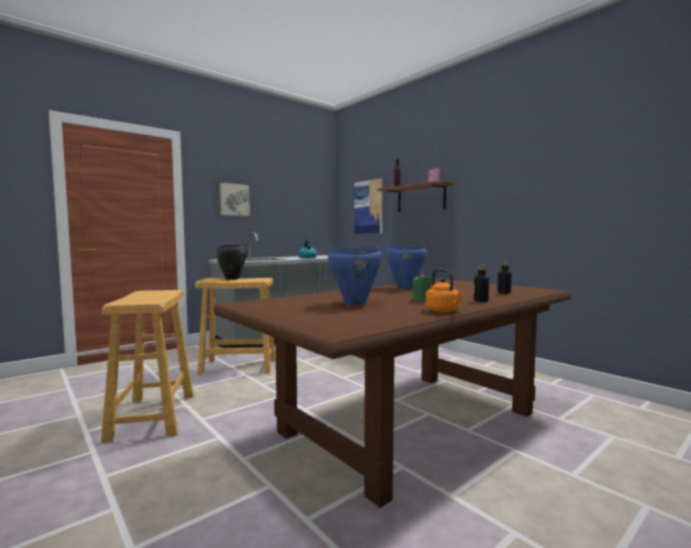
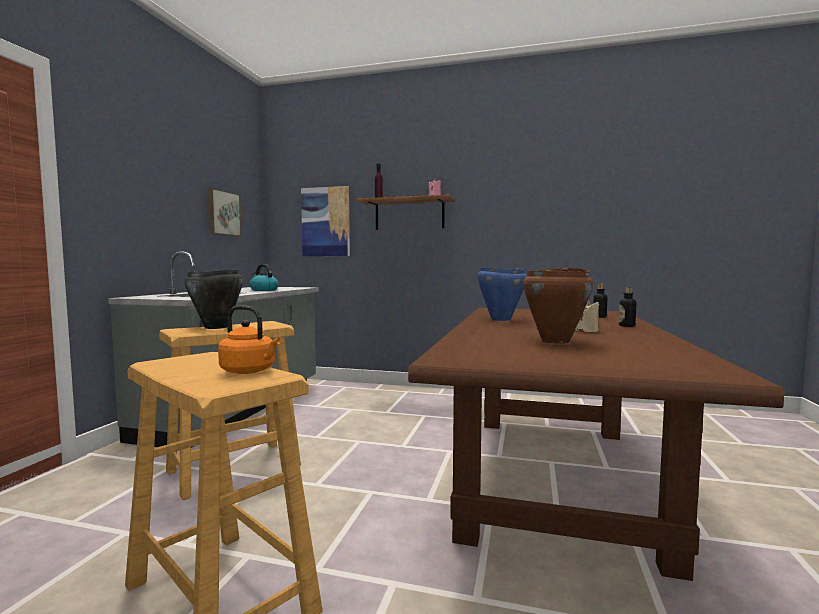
camera: 35 degrees left, 0 degrees up
(233, 199) = (141, 197): picture -> picture (223, 213)
(355, 303) = (556, 341): blue cooking pot -> brown cooking pot
(421, 300) = (586, 330): green candle -> beige candle
(444, 311) = (660, 339): orange kettle -> orange kettle (250, 371)

